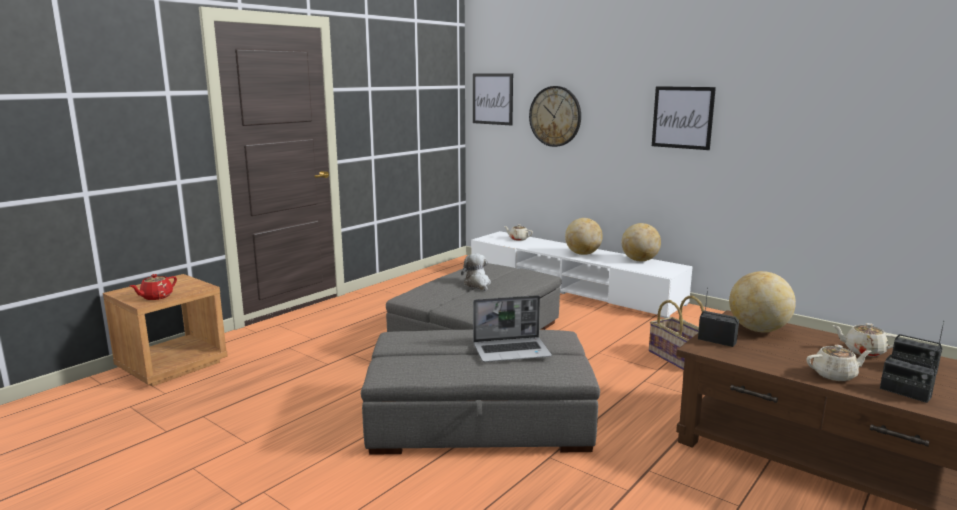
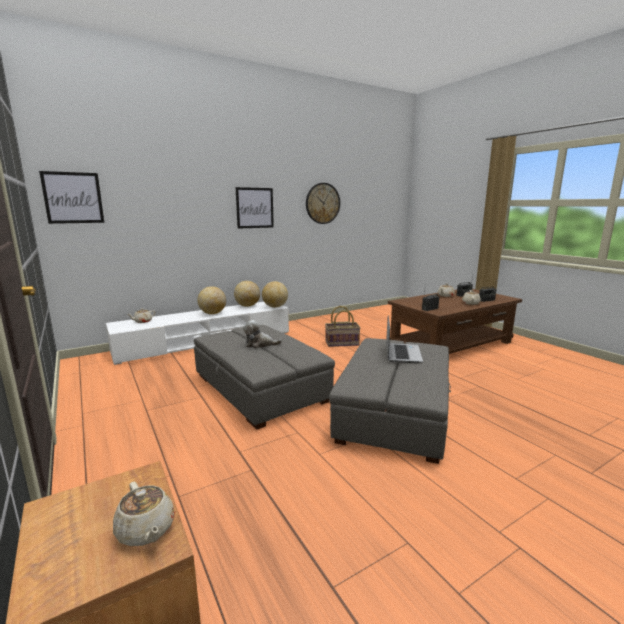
camera: 70 degrees left, 0 degrees up
(156, 297) = (146, 530): red teapot -> beige teapot
(555, 116) = (152, 212): wall clock -> wall clock (322, 203)
(758, 330) = (417, 301): globe -> globe (275, 307)

